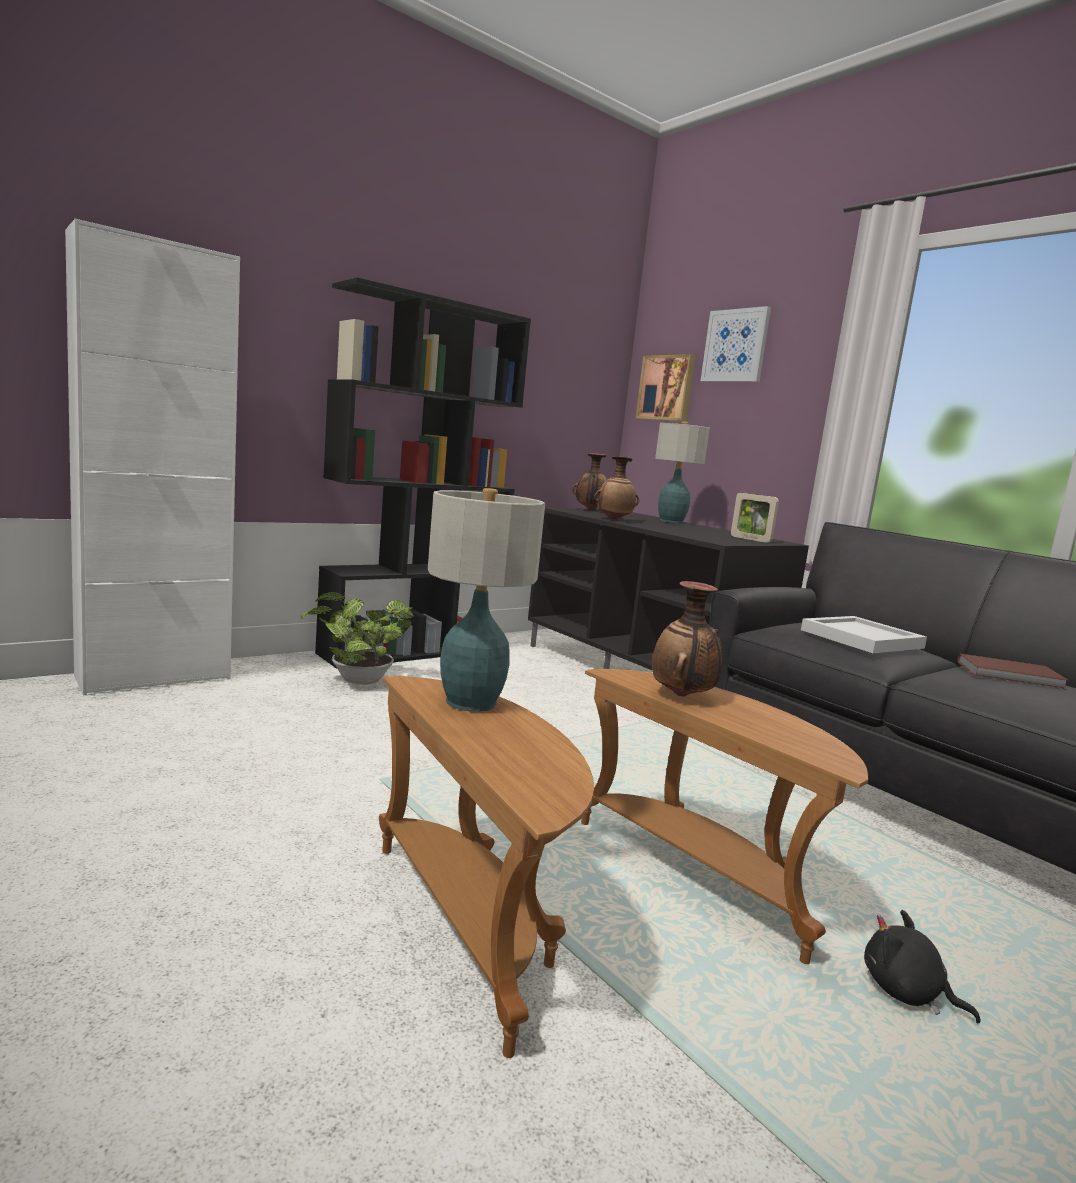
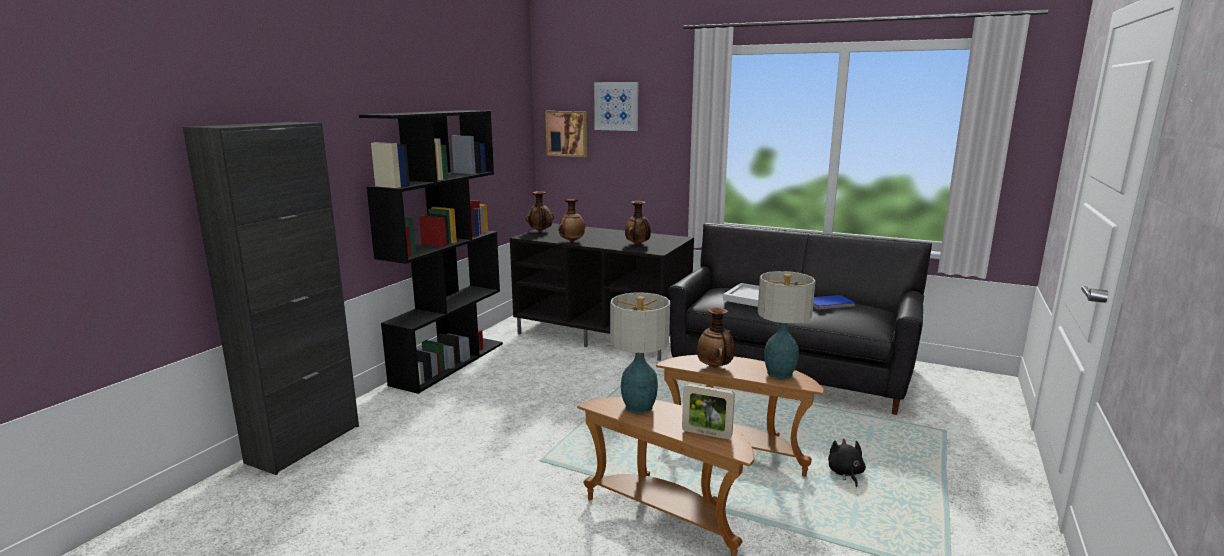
camera: 25 degrees left, 5 degrees up
(154, 677) = (304, 444): white cabinet -> black cabinet
(357, 681) = (443, 399): potted plant -> none
(672, 521) = (599, 231): table lamp -> table lamp (780, 373)
(704, 535) = (638, 244): none -> vase
(750, 539) = (663, 241): picture frame -> picture frame (706, 434)
(906, 993) = (845, 473): black plush toy -> black plush toy turned 75 degrees clockwise
(1011, 675) = (830, 305): brown book -> blue book

